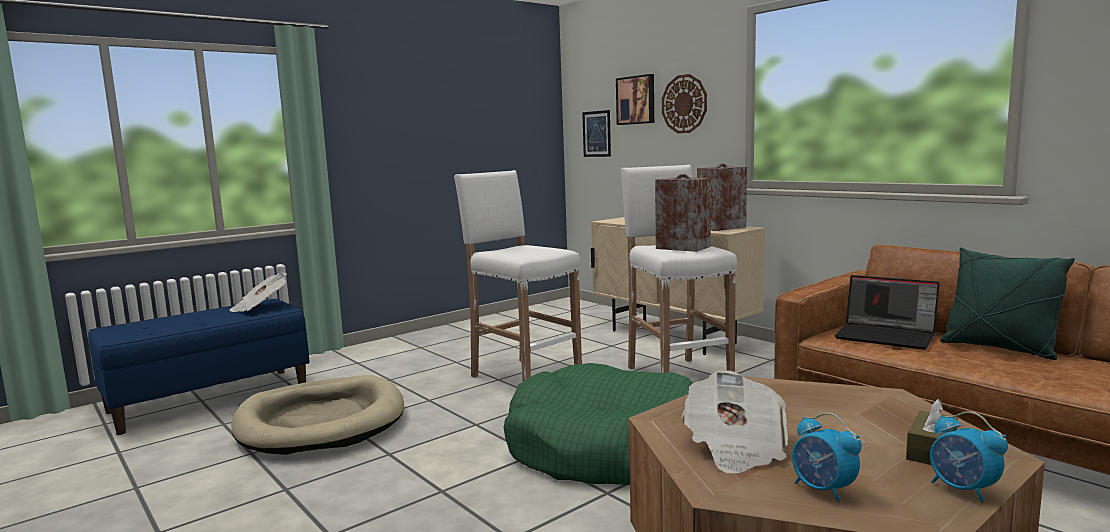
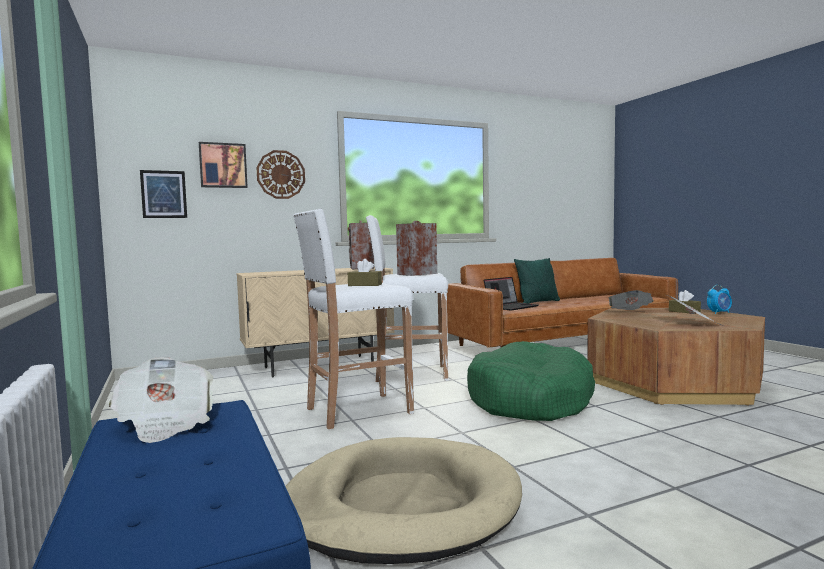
camera: 75 degrees left, 5 degrees down
(523, 251) = (365, 285): none -> brown tissue box
(823, 490) = (731, 320): alarm clock -> none
(841, 402) = (630, 312): none -> newspaper

